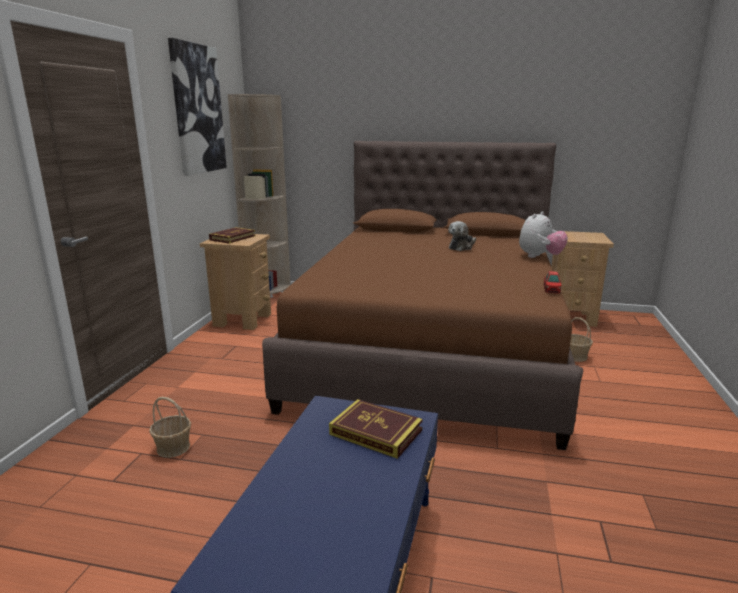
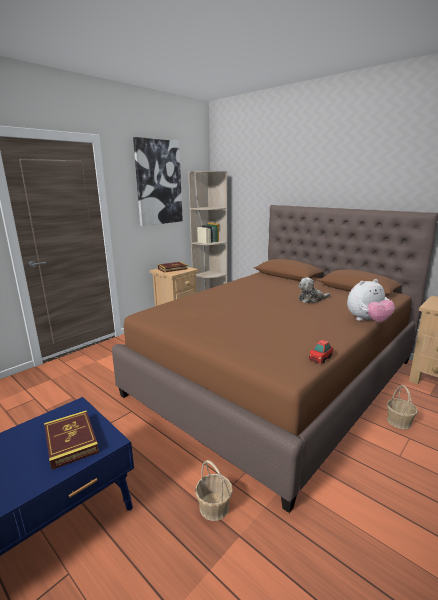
camera: 30 degrees right, 0 degrees up
(173, 448) = (51, 401): basket -> basket (214, 507)

